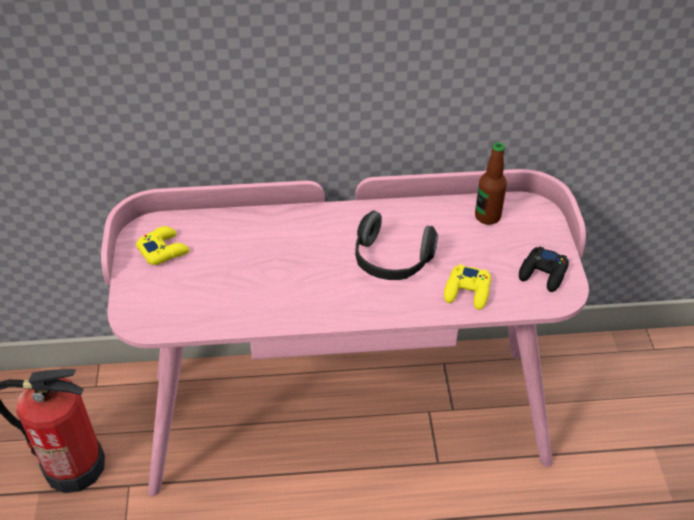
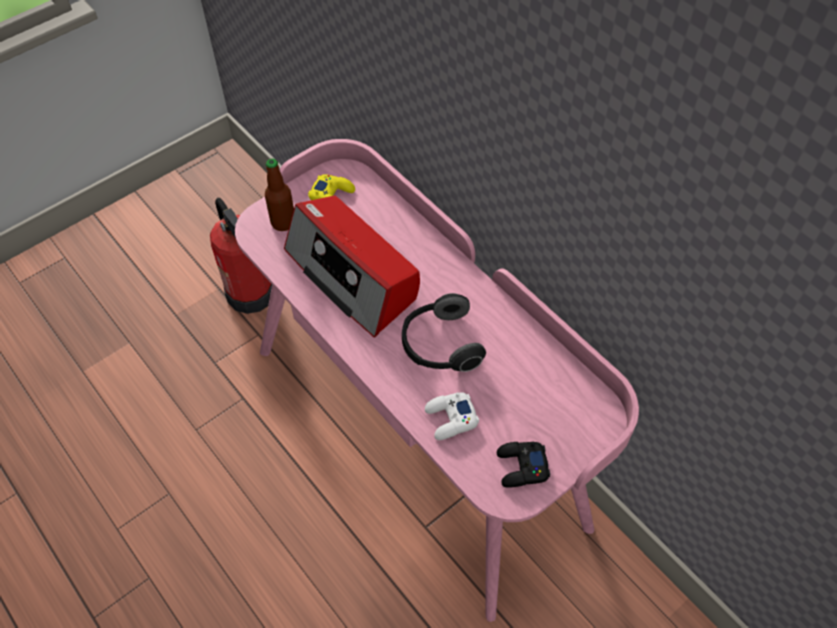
camera: 55 degrees right, 10 degrees up
(266, 280) = (353, 275): none -> radio
(467, 291) = (451, 419): yellow game controller -> white game controller
(487, 216) = (557, 386): bottle -> bottle (283, 222)

